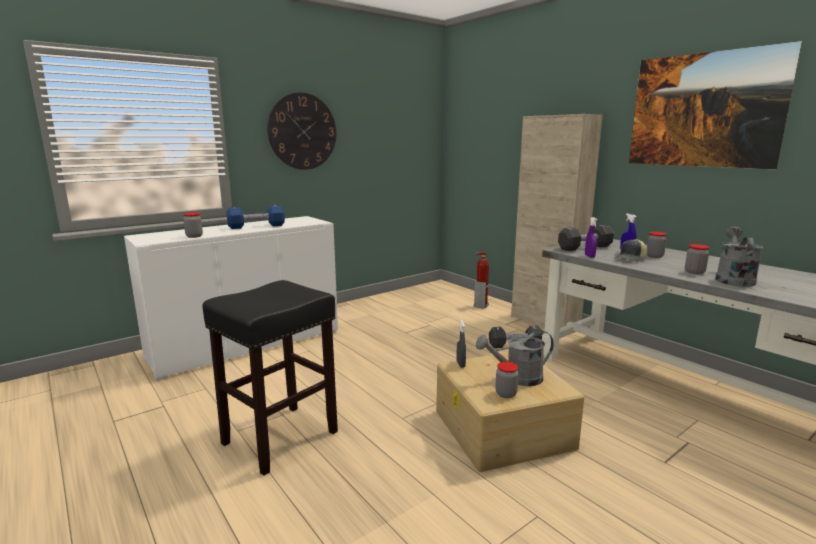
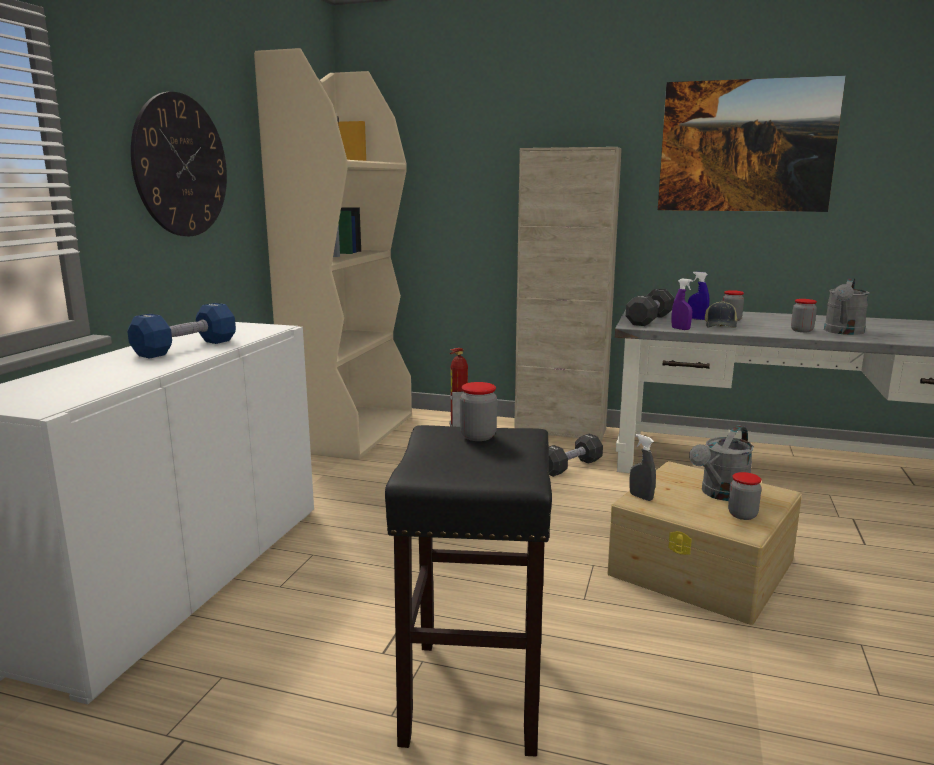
camera: 35 degrees left, 0 degrees up
(194, 236) = (117, 381): jar -> jar (478, 436)
(416, 295) = (351, 432): none -> beige bookcase
(733, 279) = (843, 332): grey watering can -> grey watering can turned 135 degrees counterclockwise

